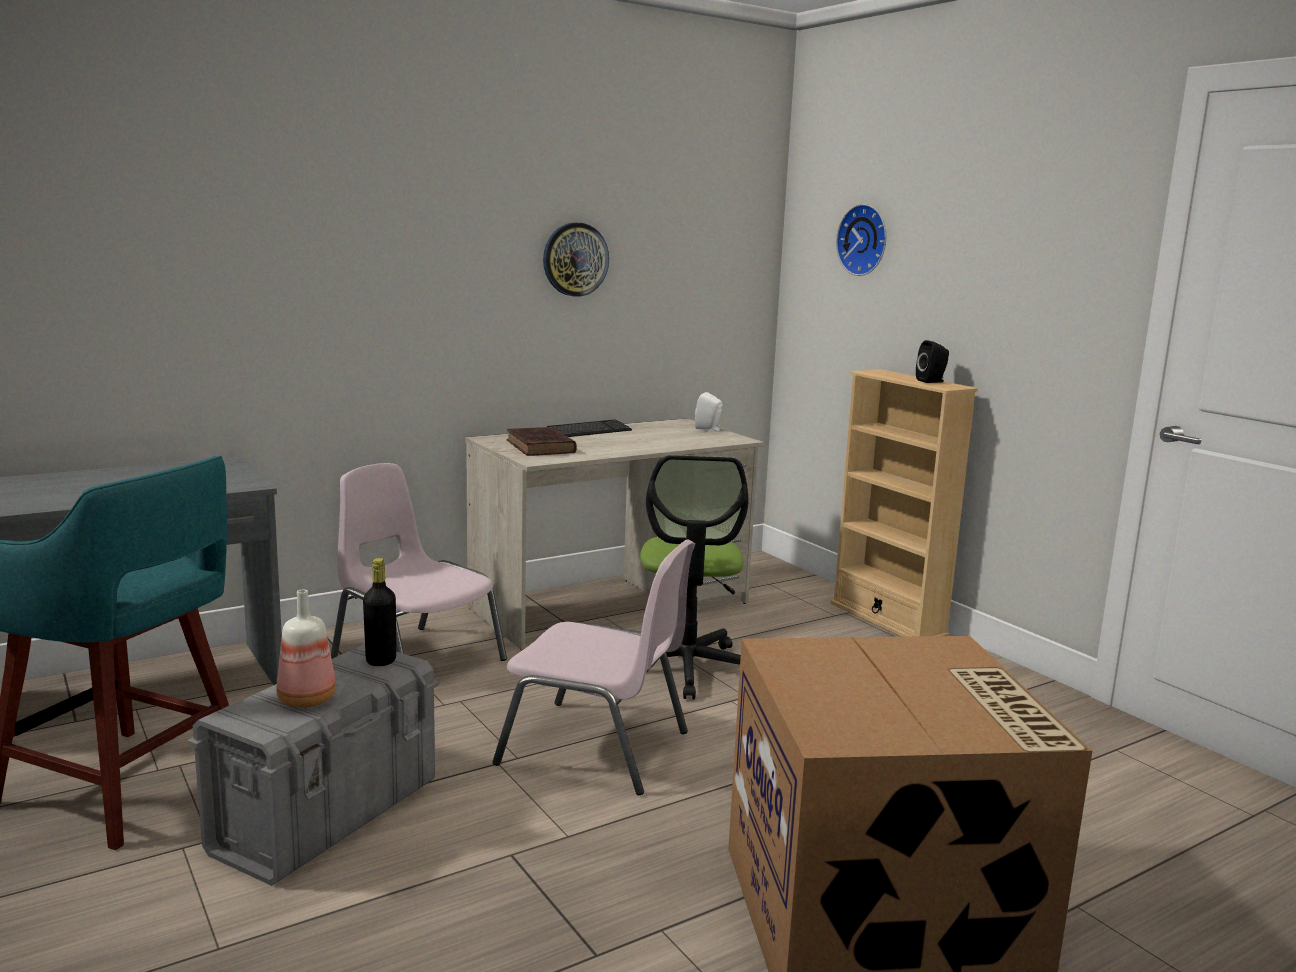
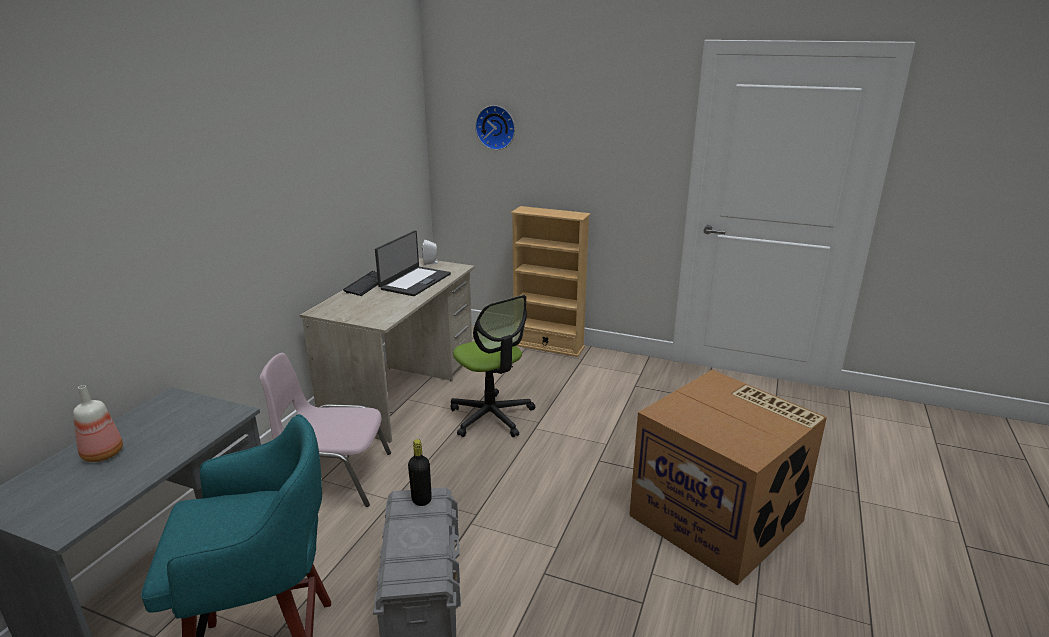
camera: 35 degrees left, 10 degrees up
(306, 701) = (424, 549): bottle -> bottle (103, 454)
(541, 447) = (364, 309): brown book -> none
(575, 259) = (334, 169): wall clock -> none
(597, 748) = (508, 488): pink chair -> none
(652, 439) = (414, 281): none -> laptop
(932, 381) = (564, 212): black speaker -> none

